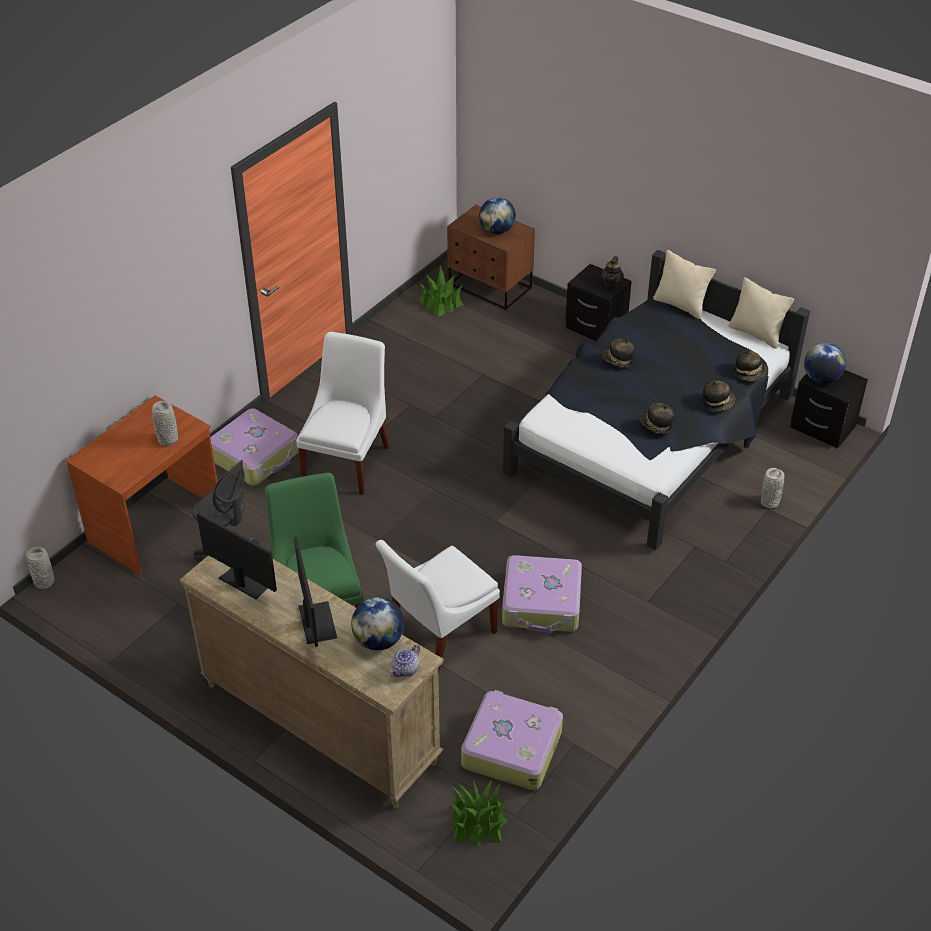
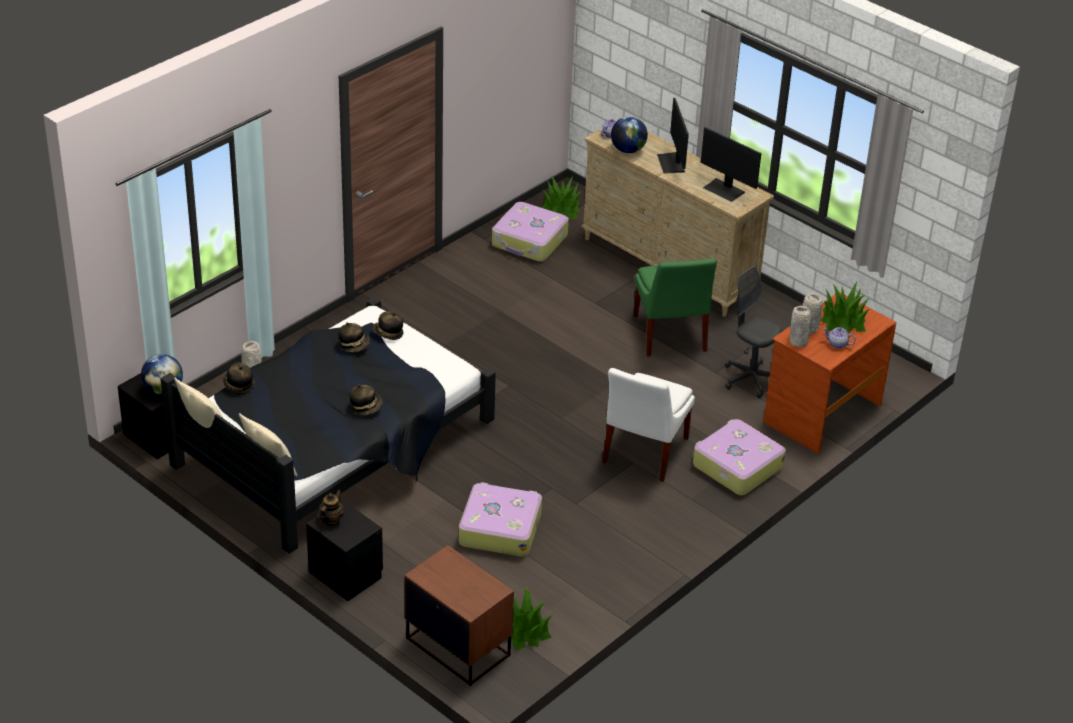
camera: 175 degrees left, 5 degrees down
(44, 582) = (909, 378): grey vase -> grey vase (799, 342)
(126, 455) = (843, 320): none -> potted plant
(140, 425) = (837, 344): none -> teapot
(437, 634) = (574, 310): white chair -> none
(497, 231) = (452, 576): globe -> none
(542, 603) = (484, 321): suitcase -> suitcase (499, 528)
(717, 403) = (286, 359): hat -> hat (388, 333)

